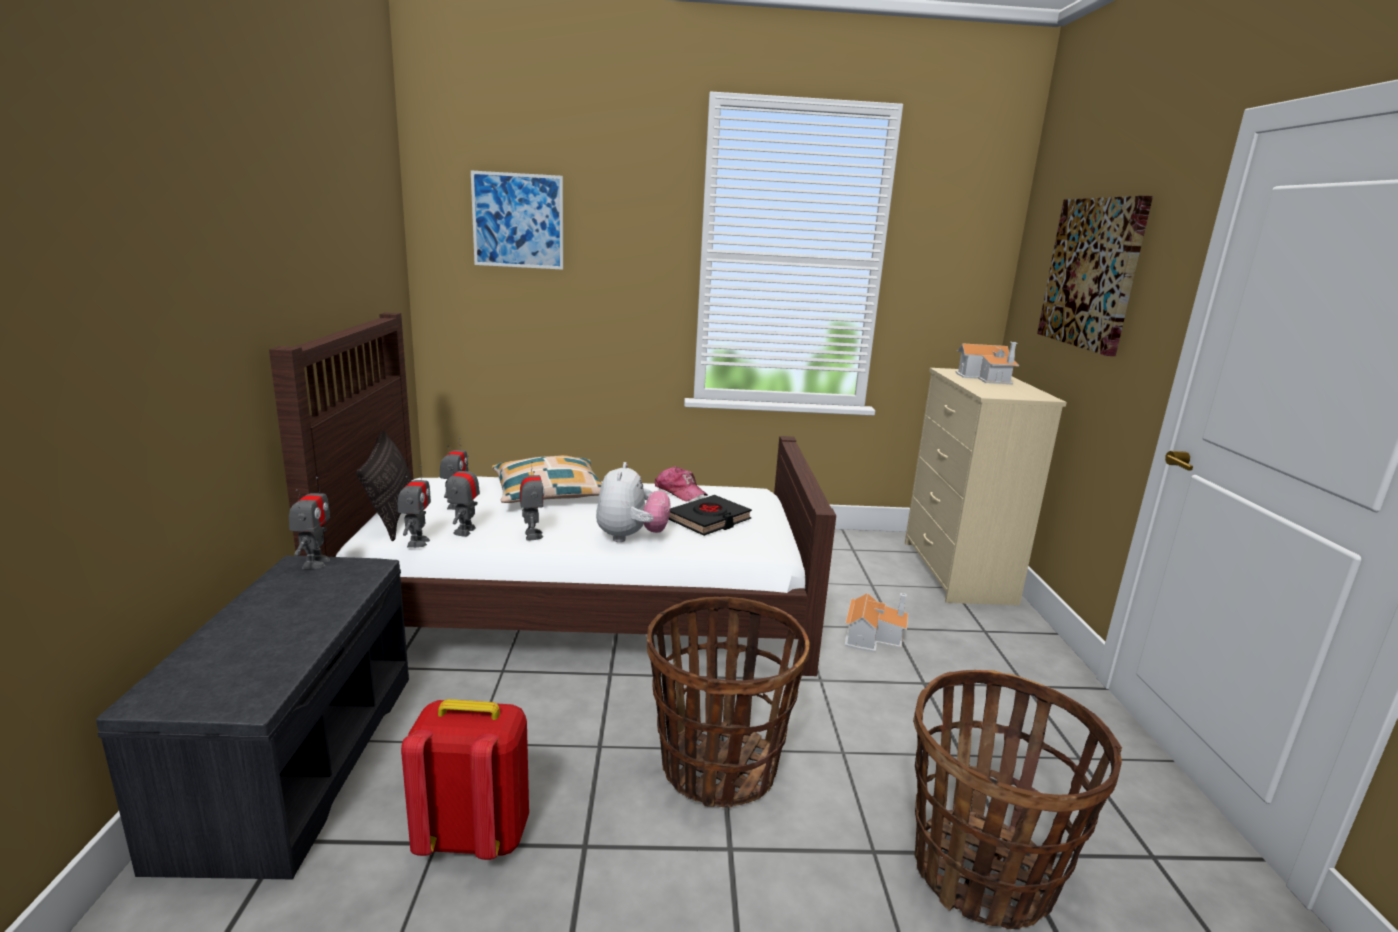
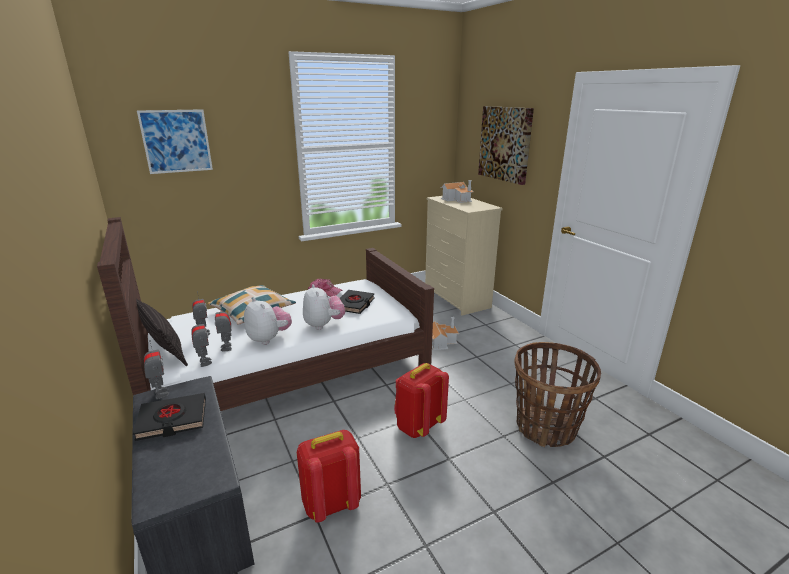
camera: 25 degrees left, 5 degrees up
(288, 601) = (172, 420): none -> black book
(532, 535) = (269, 339): toy robot -> plush toy
(717, 766) = (418, 426): basket -> red backpack

